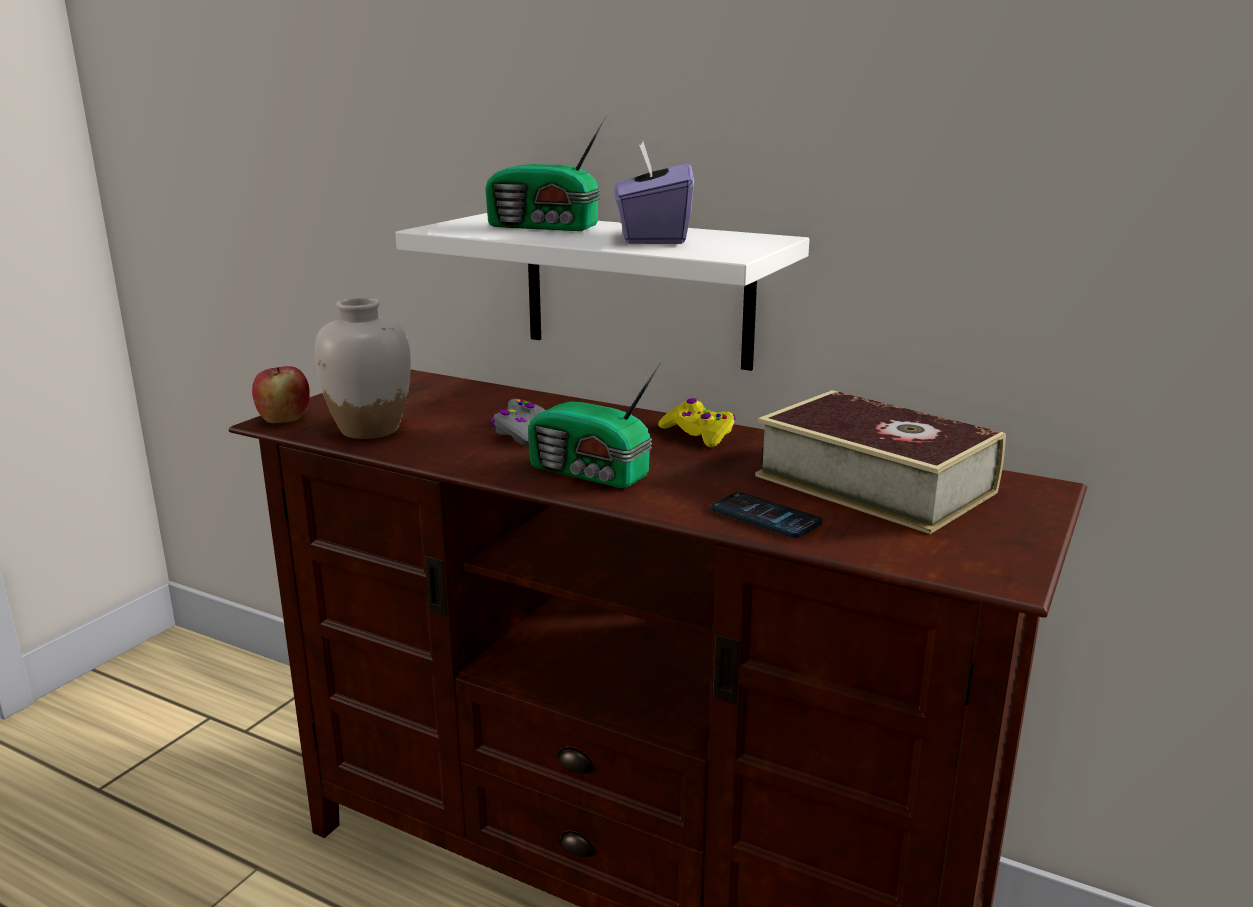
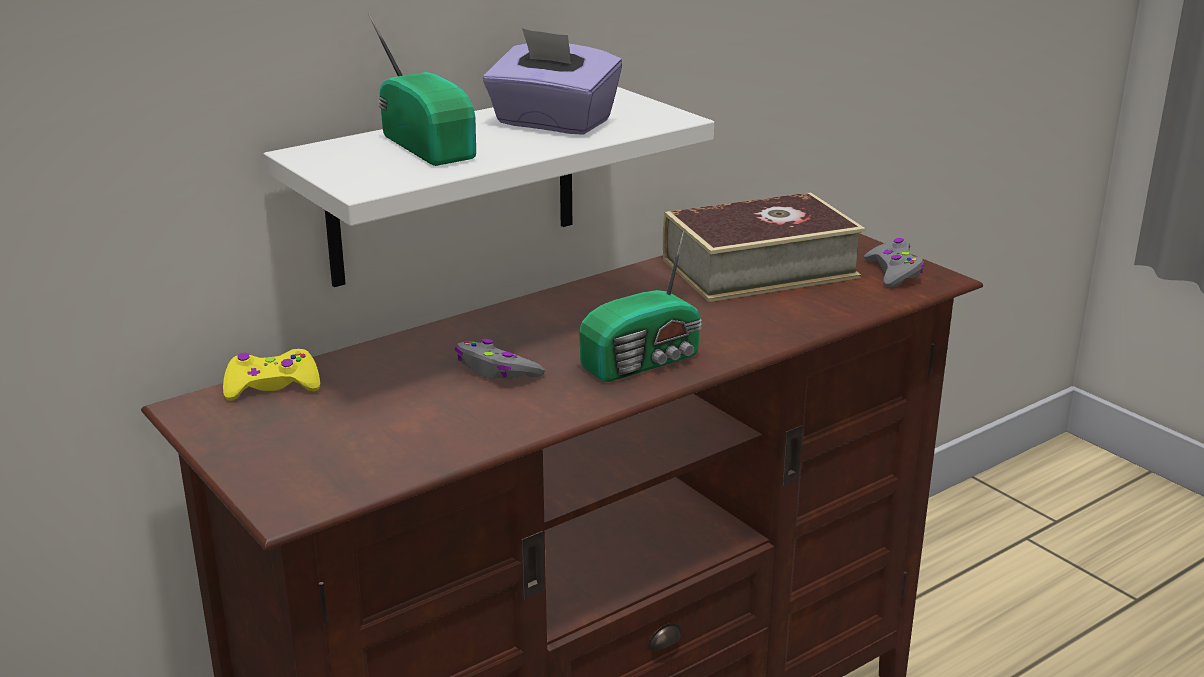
camera: 65 degrees left, 5 degrees up
(284, 420) = (292, 500): apple -> none
(369, 430) = (397, 450): white vase -> none
(545, 227) = (430, 146): radio -> radio turned 75 degrees counterclockwise
(698, 433) = (587, 298): yellow game controller -> yellow game controller (272, 386)
(765, 517) = (793, 318): phone -> none
(977, 550) = (894, 272): none -> grey game controller

